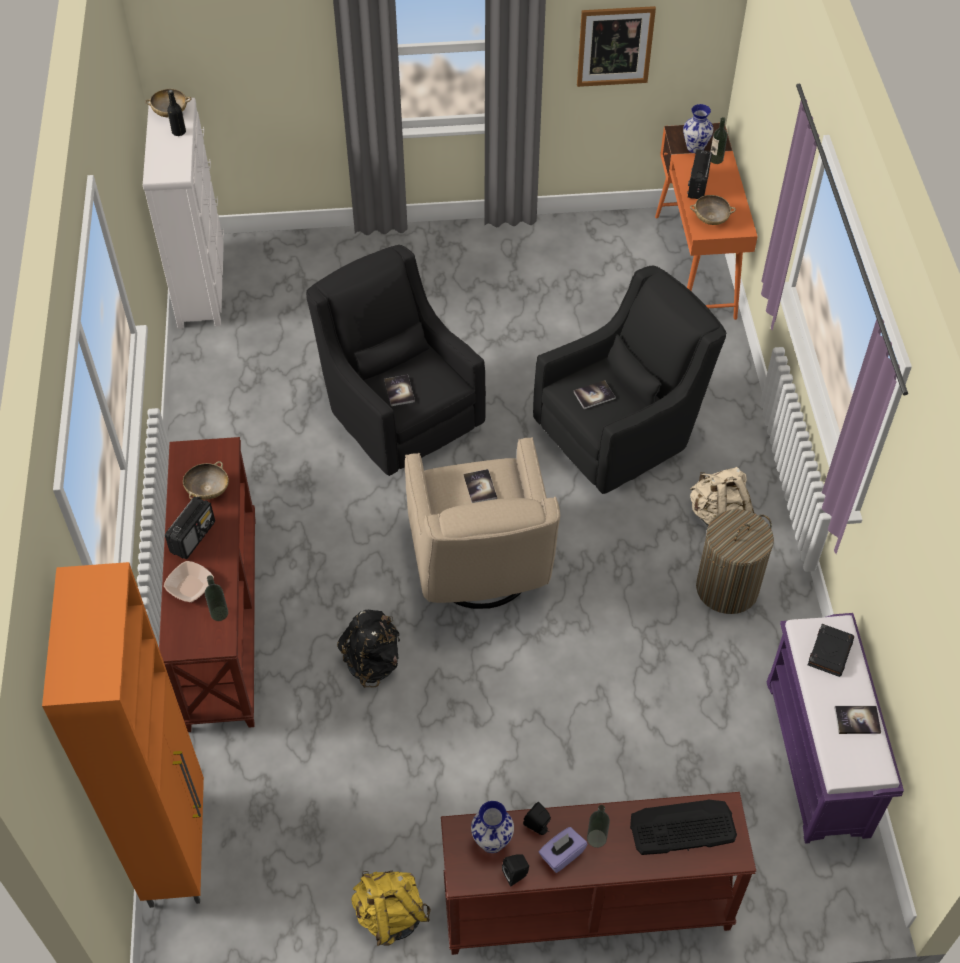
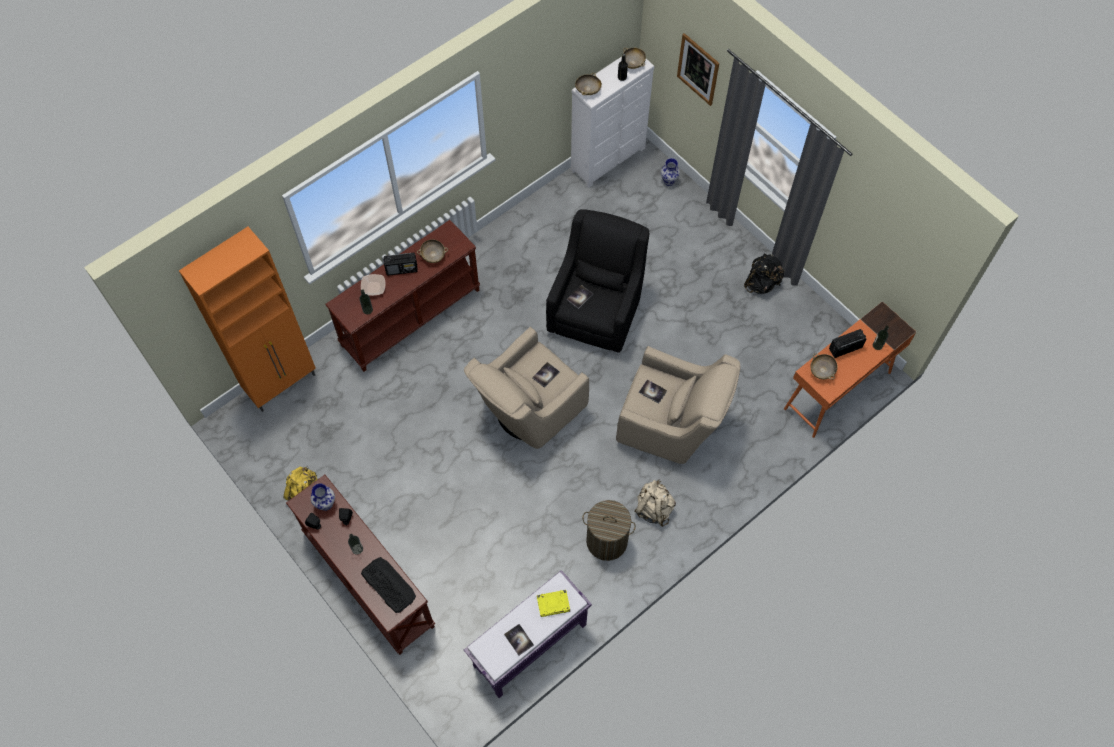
camera: 55 degrees right, 10 degrees up
(162, 170) = (588, 90): none -> beige bowl
(373, 662) = (435, 399): black backpack -> black backpack (761, 283)
(561, 855) = (338, 538): purple tissue box -> none
(615, 46) = (872, 232): picture -> picture (698, 69)
(621, 435) = (671, 426): black armchair -> beige armchair
(696, 147) = (878, 329): vase -> vase (669, 181)
(829, 651) = (553, 604): black book -> yellow book

